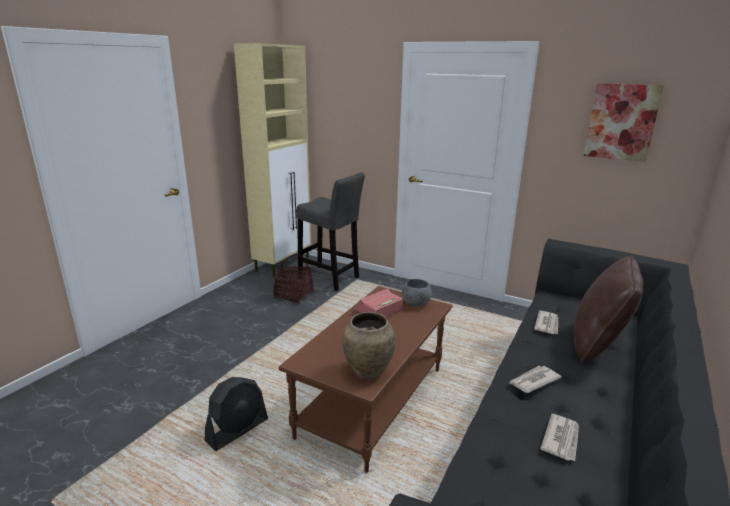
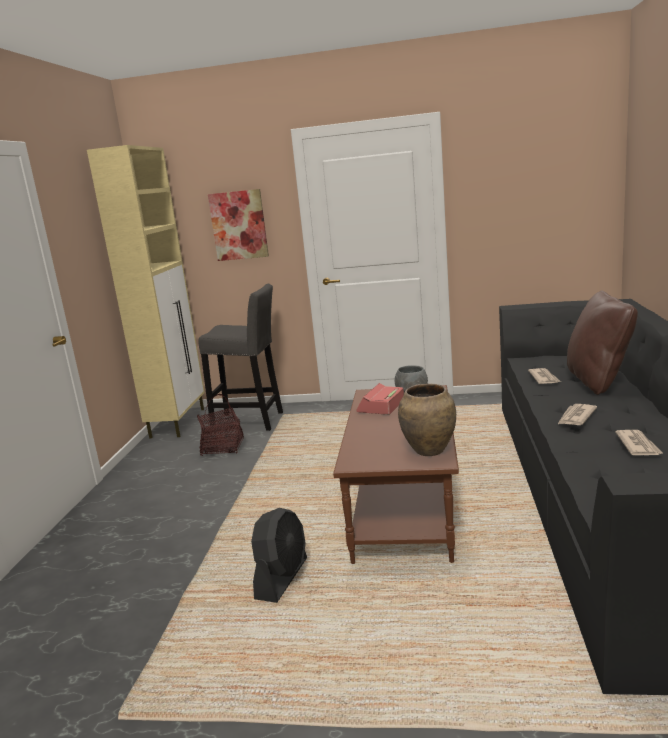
camera: 20 degrees left, 5 degrees down
(621, 122) = (534, 179): picture -> picture (239, 225)

